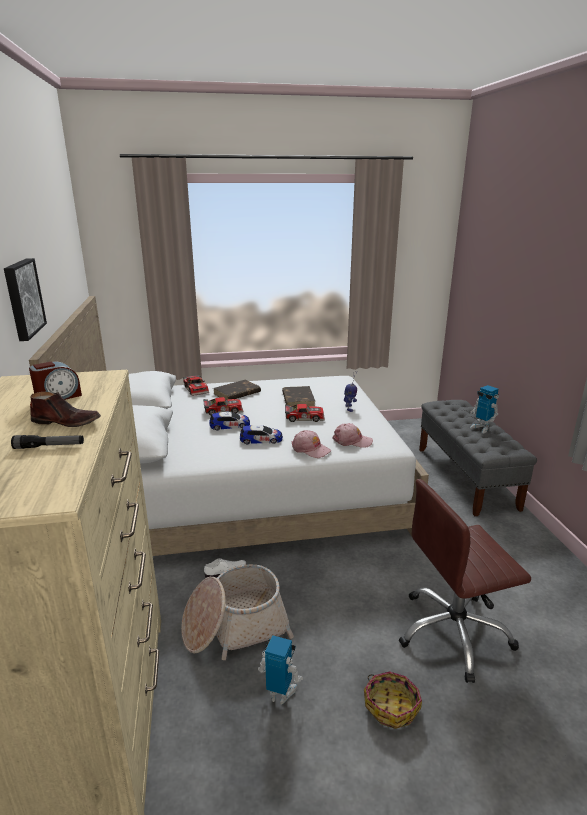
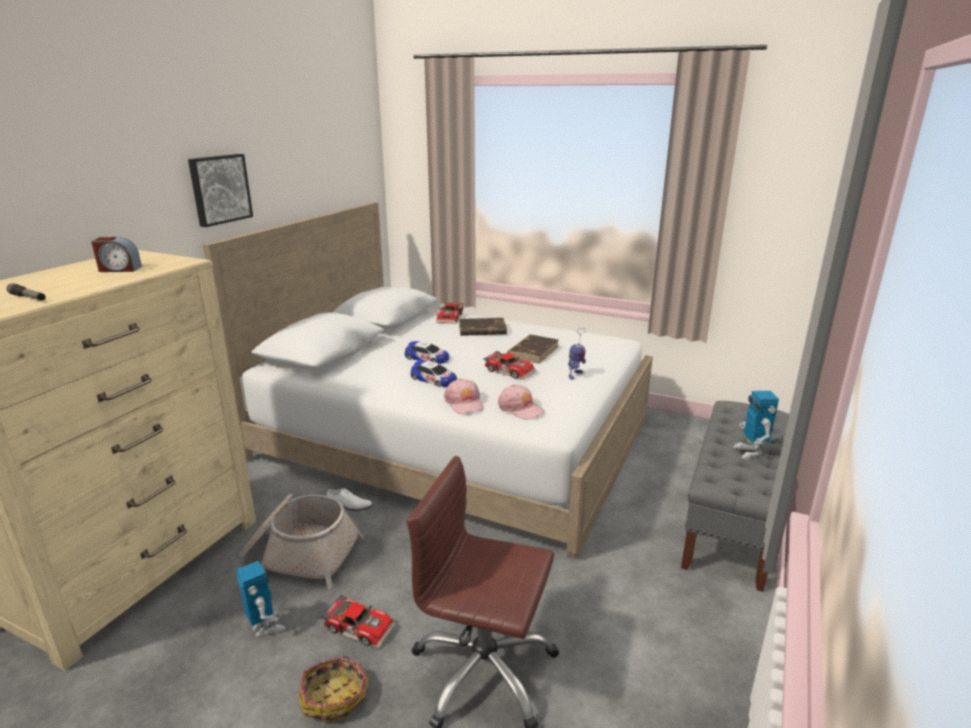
camera: 35 degrees right, 0 degrees up
(67, 422) = (78, 286): brown shoe -> none
(223, 410) = (443, 343): toy car -> toy car (360, 626)

